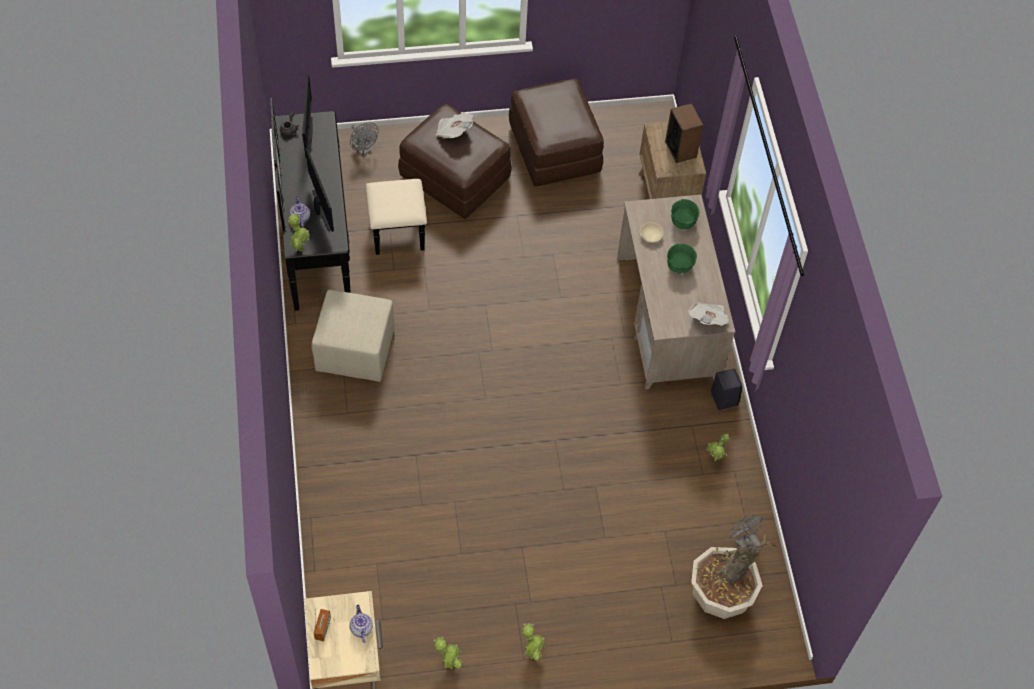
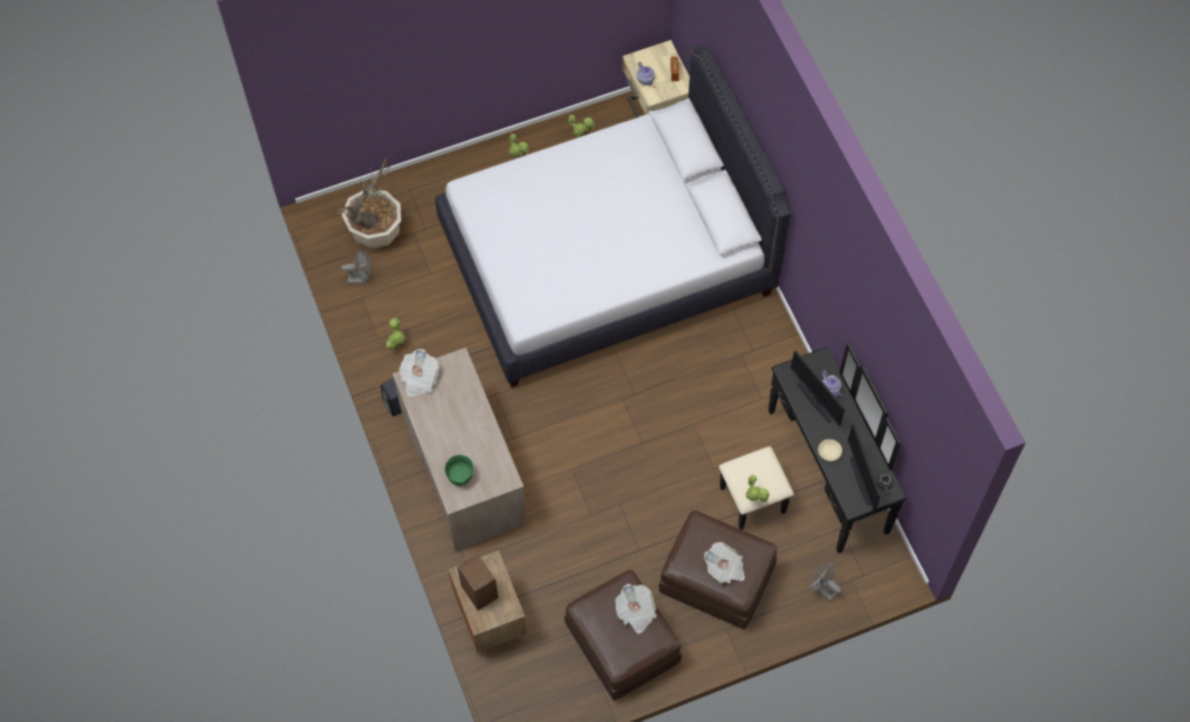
camera: 170 degrees right, 5 degrees up
(299, 247) = (818, 359): potted plant -> potted plant (755, 499)
(356, 350) = (746, 367): beige ottoman -> none
(465, 499) = (606, 259): none -> white bed
(543, 117) = (636, 612): none -> newspaper
(650, 236) = (489, 453): beige bowl -> beige bowl (829, 452)
(679, 266) = (455, 427): green bowl -> none
(744, 544) = (361, 278): grey fan -> grey fan turned 45 degrees counterclockwise

